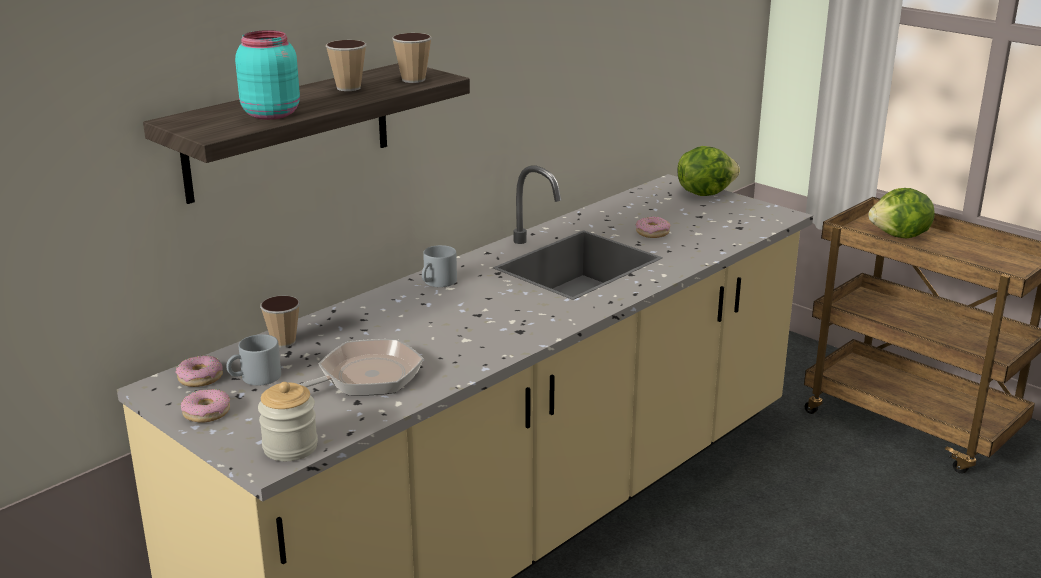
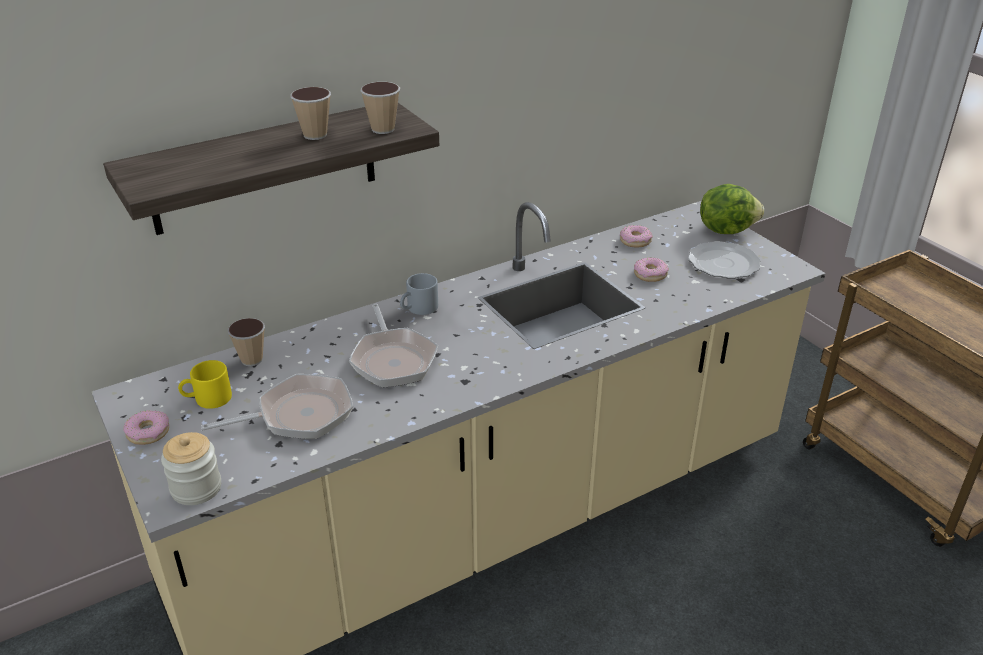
camera: 15 degrees right, 10 degrees up
(200, 378) = (163, 390): donut -> donut (635, 241)
(255, 378) = (207, 399): grey mug -> yellow mug
(270, 114) = (218, 165): turquoise jar -> none
(435, 324) = (393, 359): none -> frying pan
(717, 217) = (724, 263): none -> plate
(900, 236) = (922, 301): lettuce -> none

